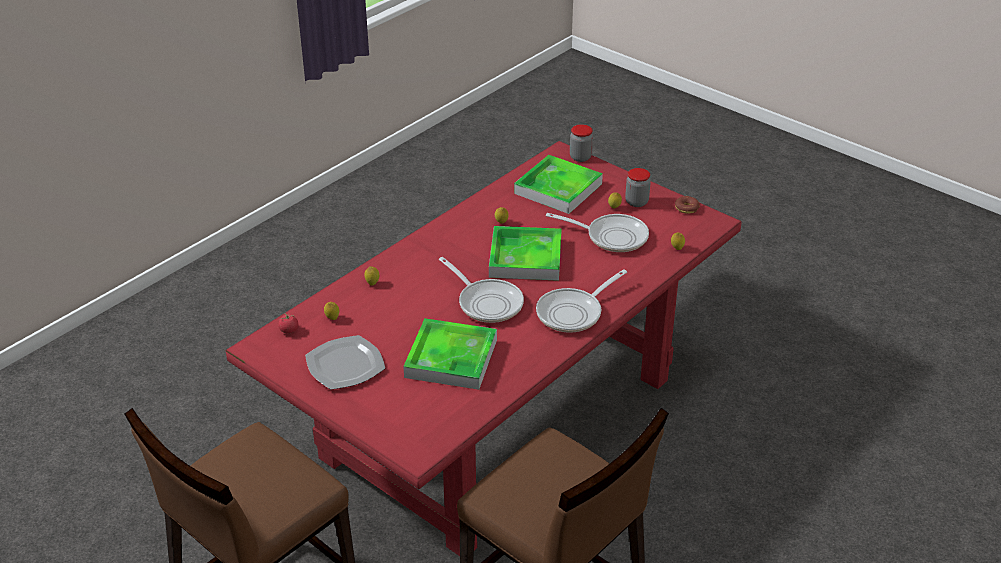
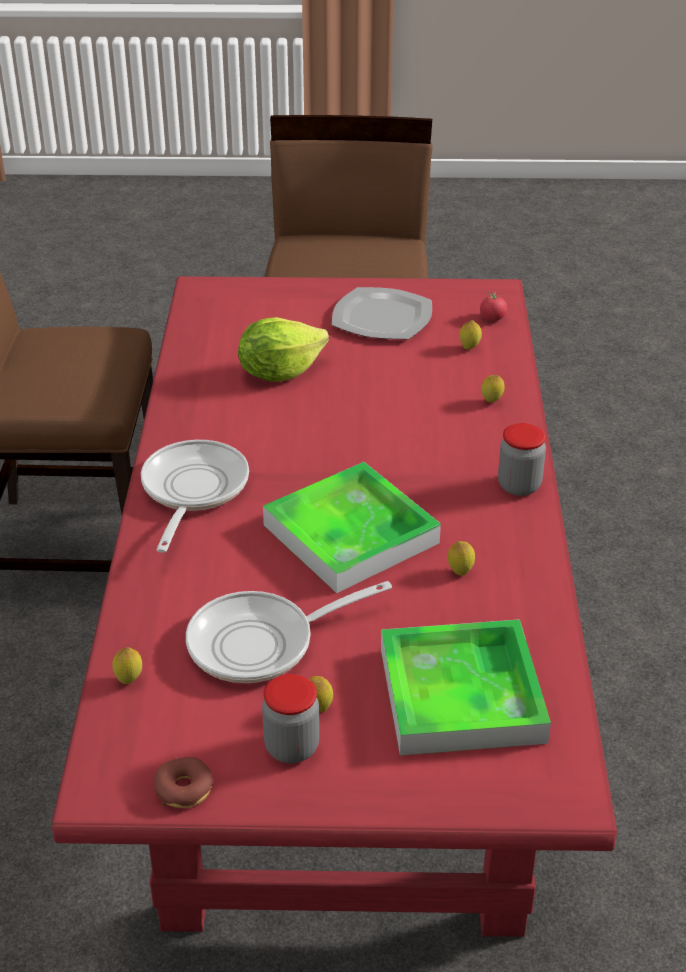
camera: 140 degrees right, 0 degrees up
(451, 358) = (279, 372): tray -> lettuce
(487, 302) = (321, 448): frying pan -> none
(580, 157) = (517, 805): jar -> jar (519, 486)

